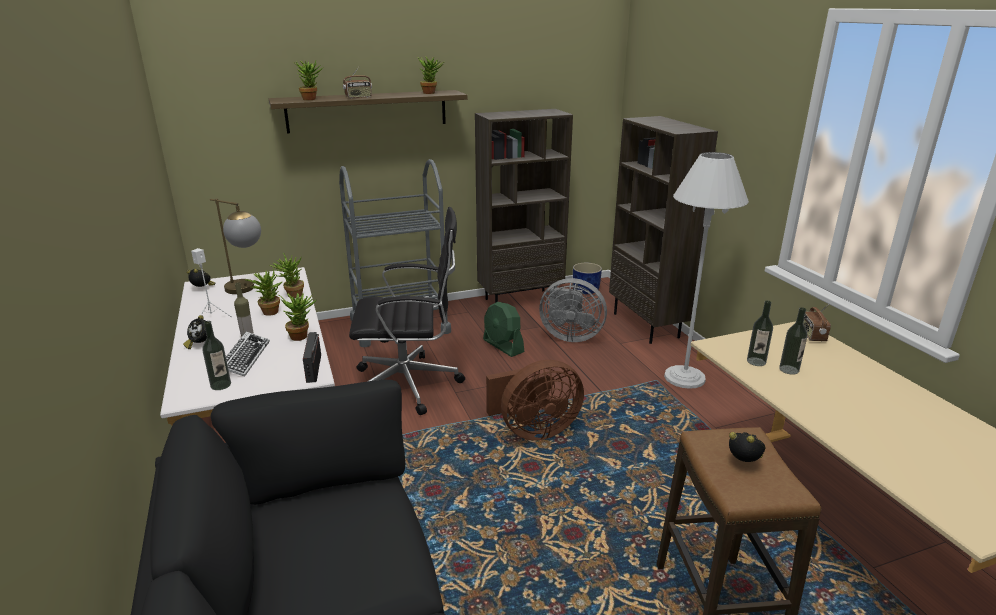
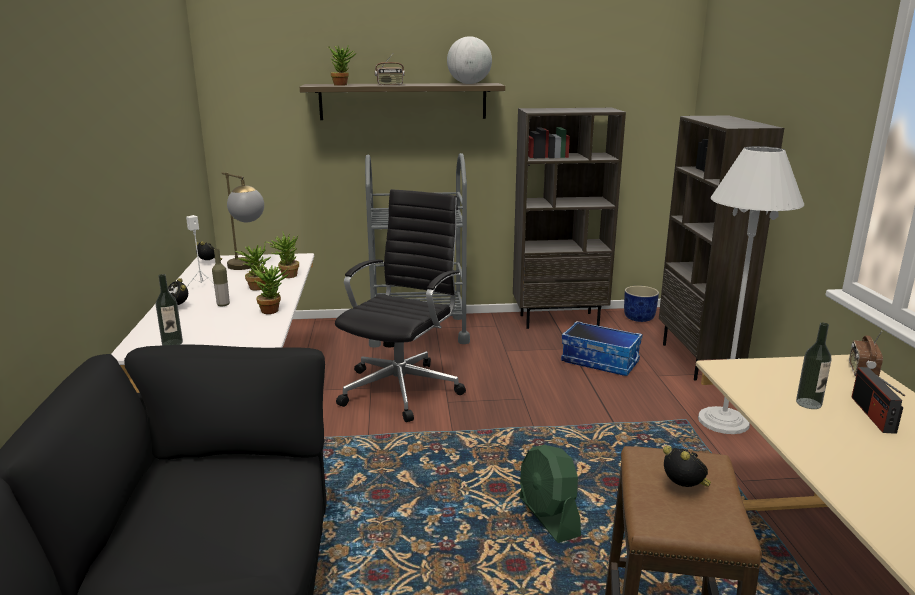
camera: 15 degrees right, 5 degrees down
(245, 358) = (209, 323): keyboard -> none
(313, 368) = (266, 339): radio -> radio (873, 414)
(409, 384) = (403, 388): black office chair -> black office chair turned 75 degrees counterclockwise
(431, 93) = (469, 84): potted plant -> globe
(503, 346) = (520, 363): green fan -> green fan (548, 517)
(534, 430) = (517, 451): brown fan -> none
(570, 336) = (600, 361): grey fan -> storage box
(756, 361) = (769, 390): bottle -> none

